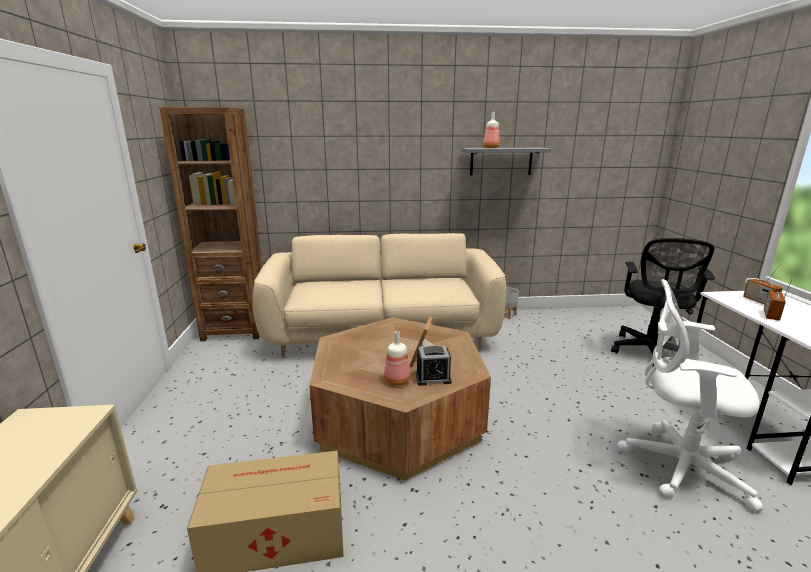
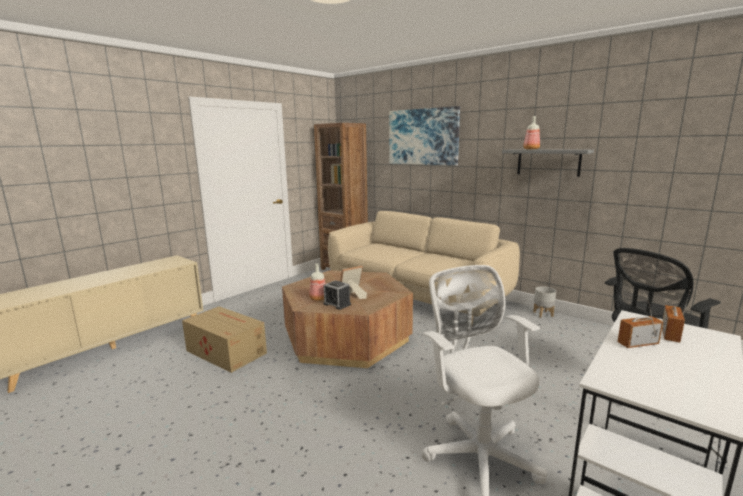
camera: 45 degrees right, 5 degrees down
(344, 131) = (423, 137): none -> picture

